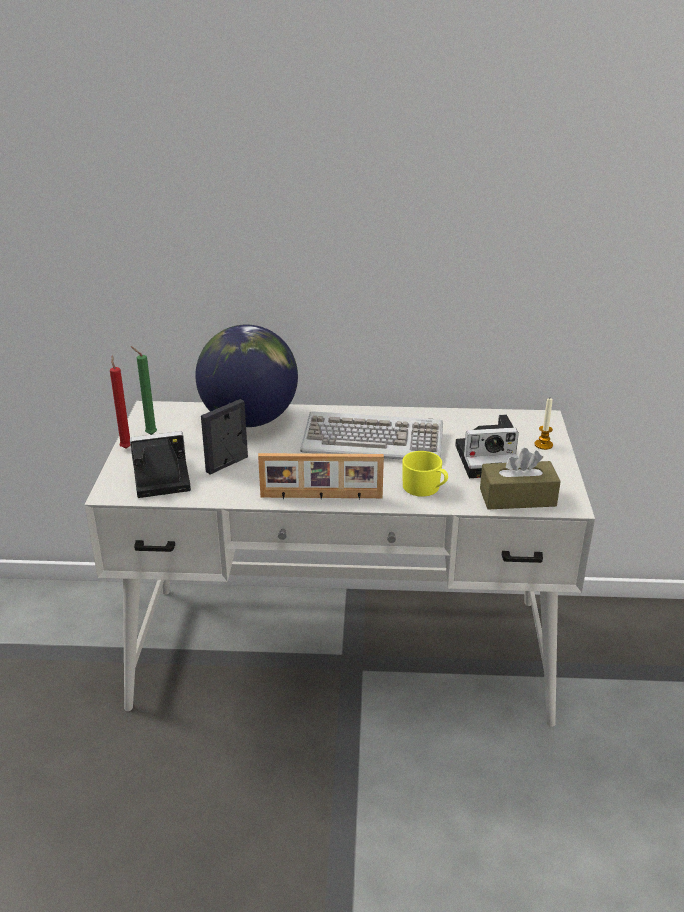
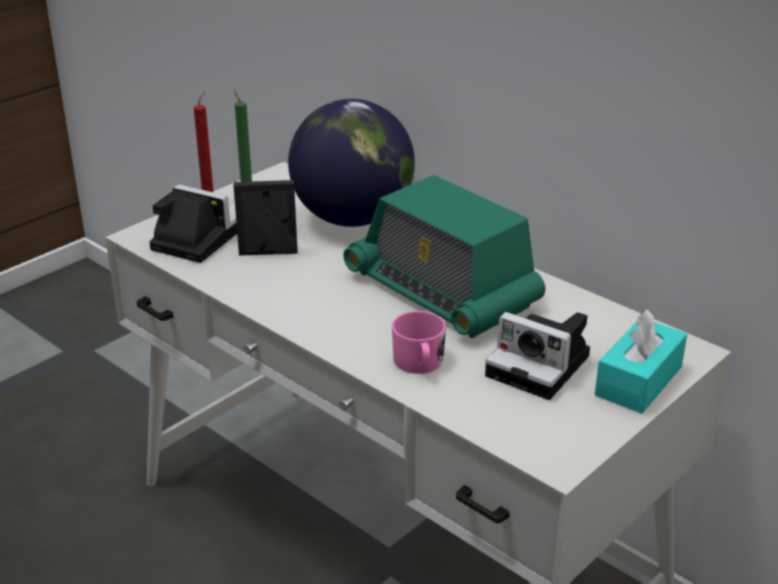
camera: 40 degrees right, 0 degrees up
(321, 497) = (302, 323): picture frame -> none
(373, 441) = (442, 291): keyboard -> radio
(425, 488) = (419, 363): yellow mug -> pink mug
(517, 497) = (507, 423): brown tissue box -> none
(543, 445) = (638, 381): candle -> turquoise tissue box

